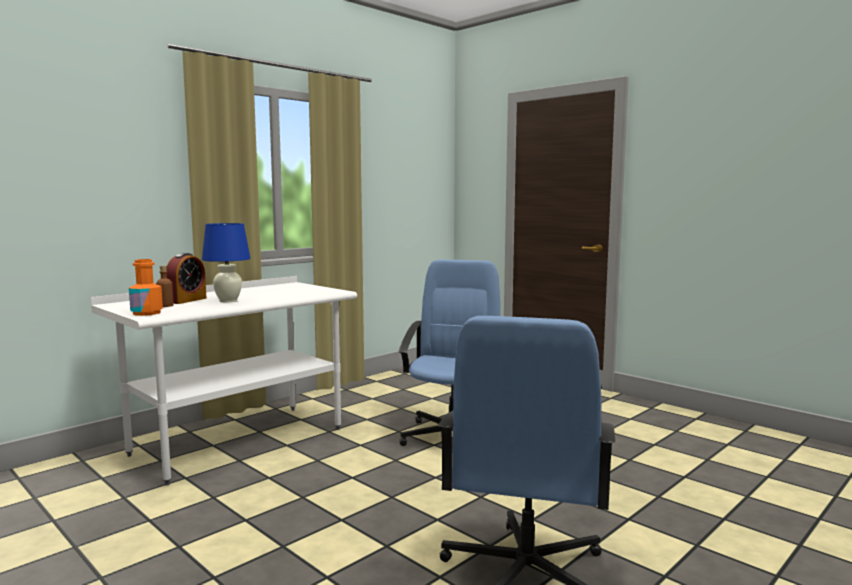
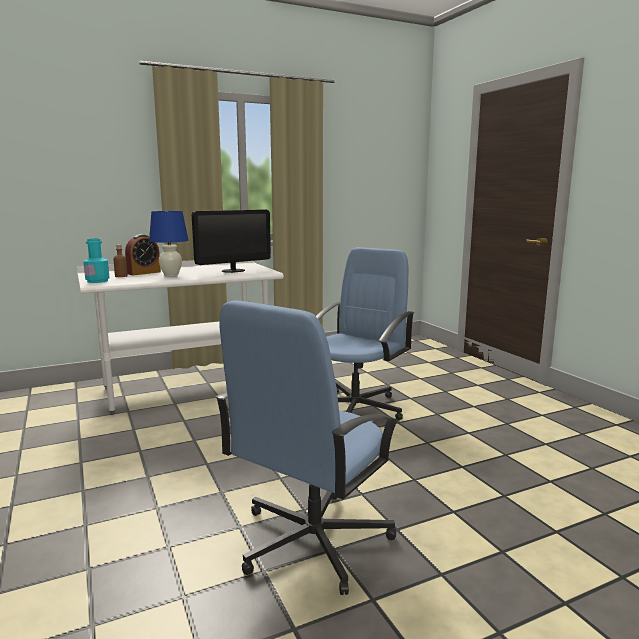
camera: 20 degrees right, 5 degrees up
(146, 313) = (97, 281): orange bottle -> turquoise bottle
(294, 292) = (233, 271): none -> monitor

